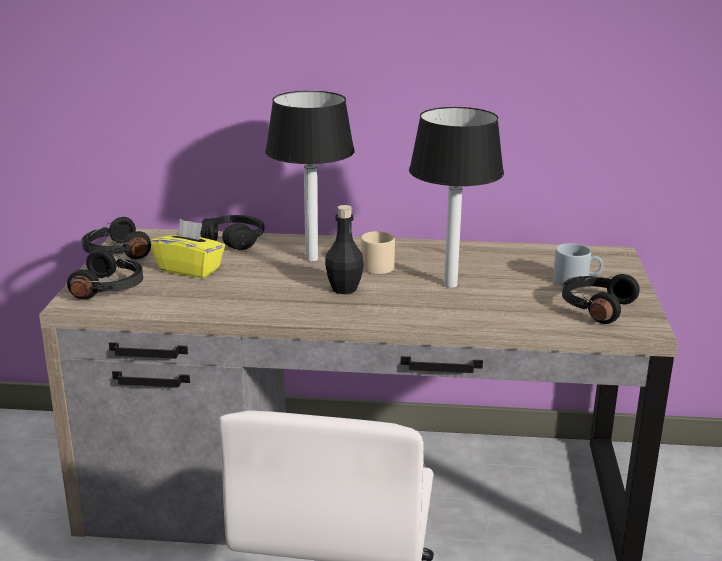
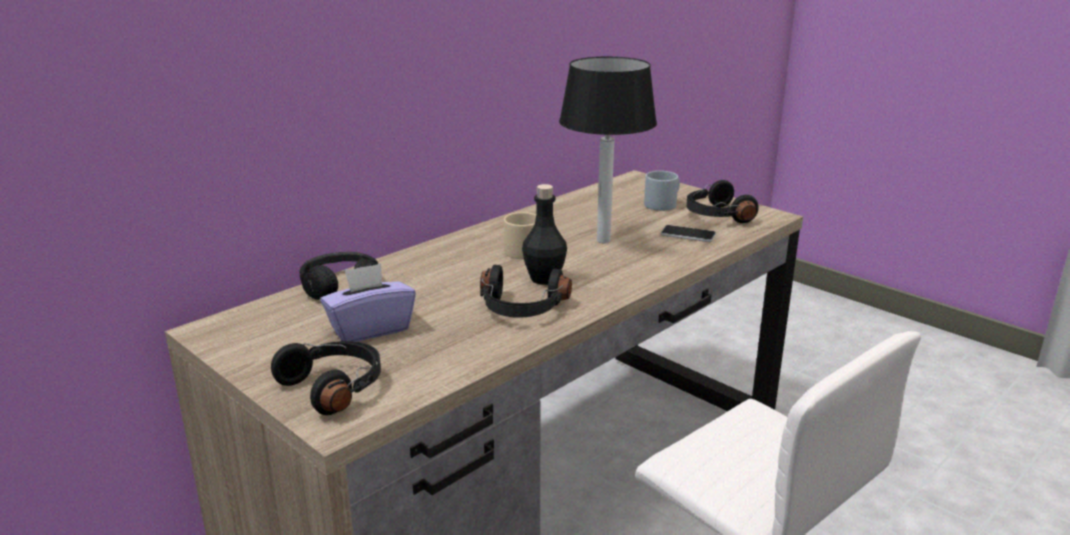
camera: 50 degrees left, 0 degrees up
(115, 253) = (240, 354): black headphones -> black headphones (521, 309)
(190, 269) = (370, 329): yellow tissue box -> purple tissue box
(312, 259) = (455, 269): table lamp -> none
(525, 309) = (688, 235): none -> phone

